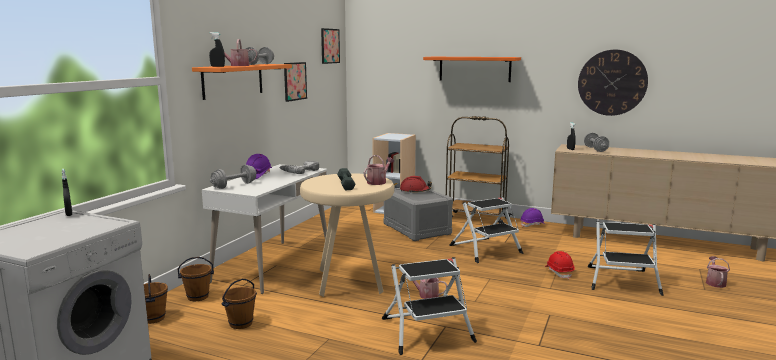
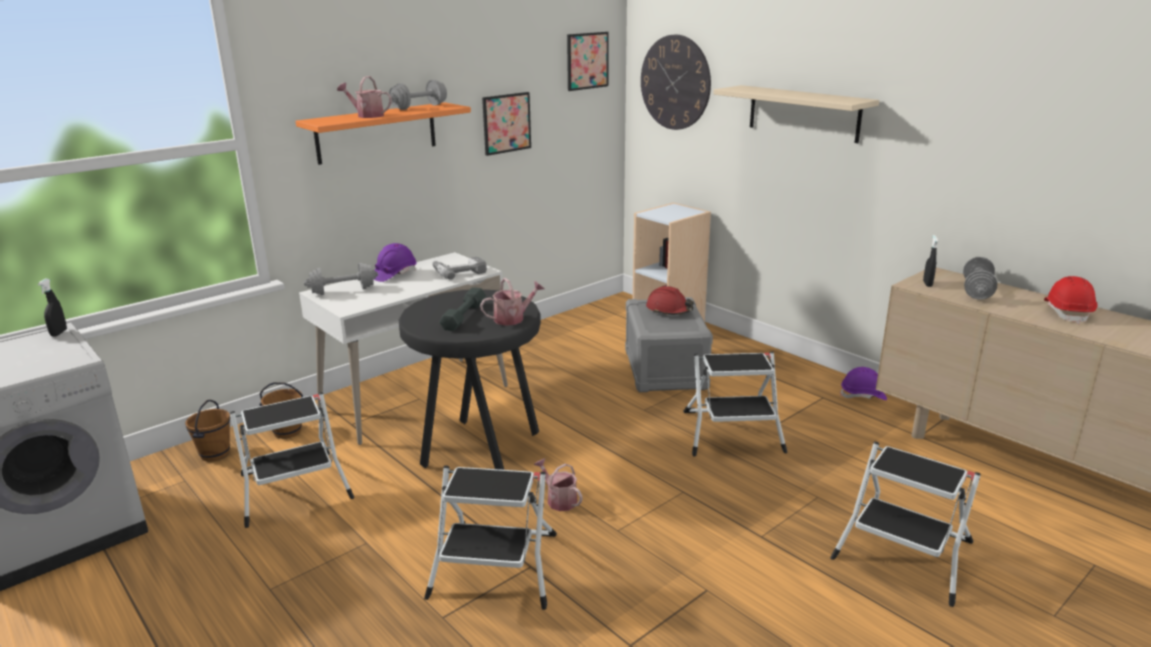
camera: 25 degrees right, 10 degrees up
(217, 66) = (329, 120): black spray bottle -> none
(240, 323) = (293, 488): brown bucket -> step ladder
(349, 283) = (479, 451): beige stool -> black stool
(474, 69) = (803, 113): orange shelf -> beige shelf
(476, 218) = (778, 364): brown cart -> none
(559, 272) = (809, 507): red hard hat -> red hard hat (1067, 312)
(612, 82) = (1038, 166): wall clock -> wall clock (675, 82)
(715, 282) = (1095, 605): watering can -> none

